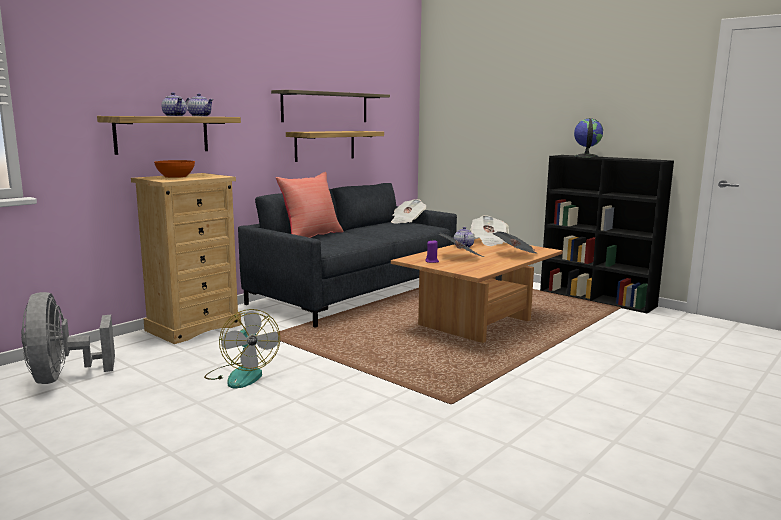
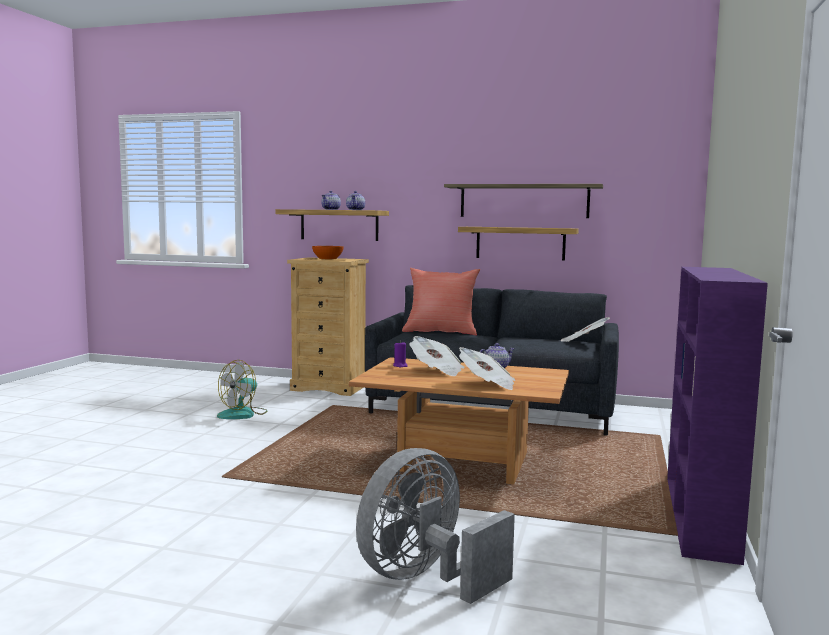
camera: 65 degrees right, 5 degrees down
(63, 377) = (212, 384): grey fan -> grey fan (425, 578)
(489, 242) = (545, 373): newspaper -> none
(586, 156) = (710, 270): globe -> none
(597, 299) = (700, 517): black bookcase -> purple bookcase

